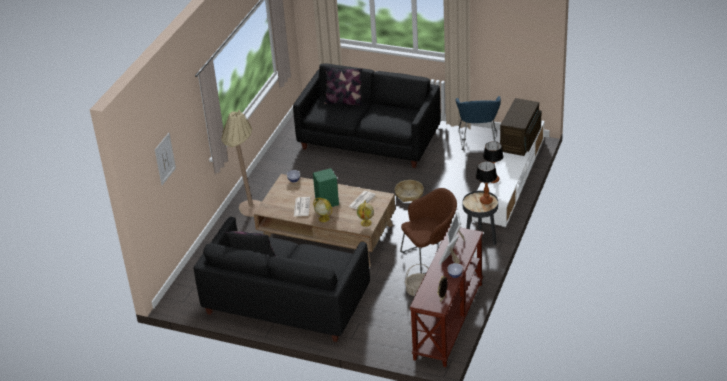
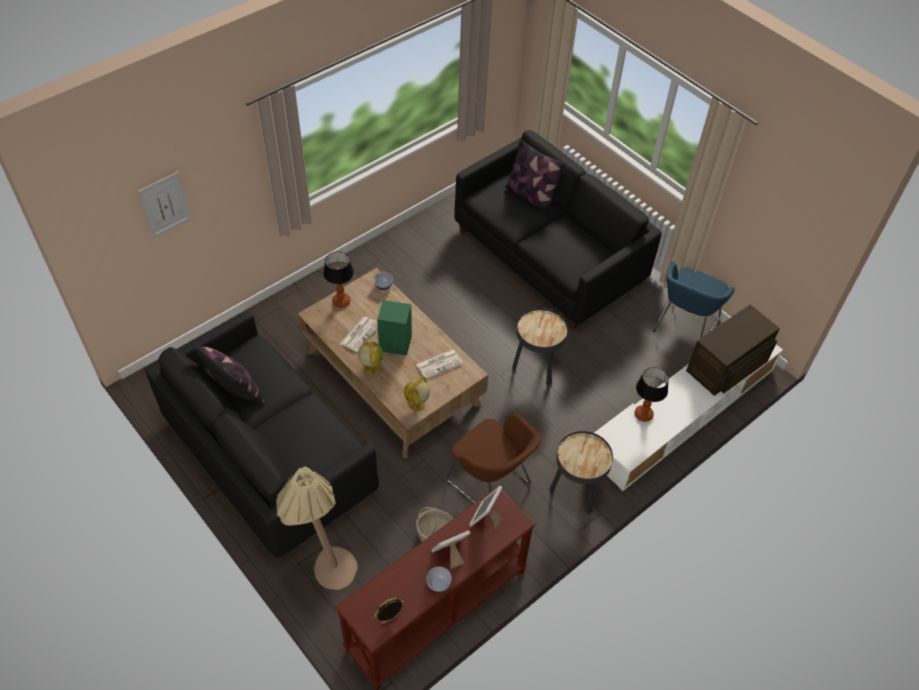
camera: 25 degrees right, 15 degrees up
(248, 212) = (330, 293): beige floor lamp -> beige floor lamp (326, 574)
(409, 194) = (536, 368): basket -> black side table
(430, 256) = (492, 484): brown armchair -> brown armchair turned 45 degrees clockwise
(486, 201) = (594, 457): table lamp -> table lamp (341, 301)

